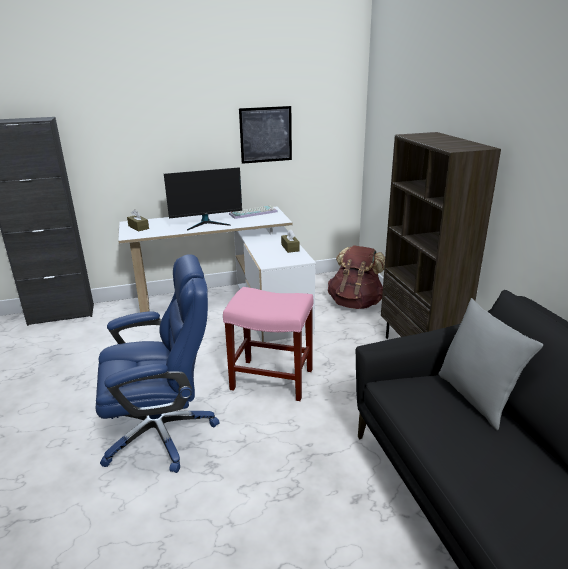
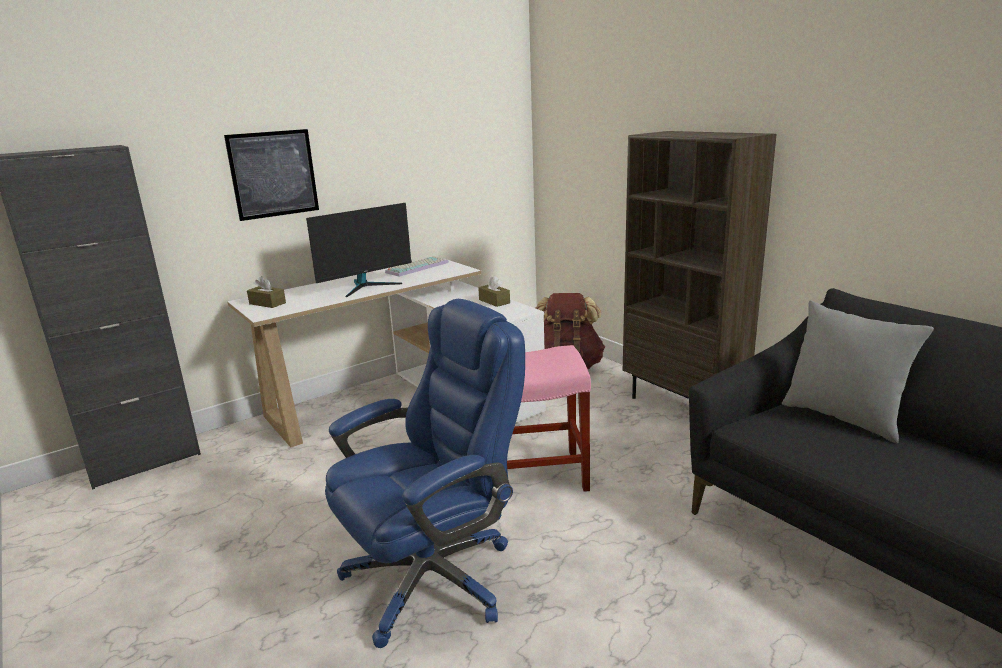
camera: 20 degrees left, 5 degrees down
(266, 134) = (419, 161): picture -> picture (273, 174)

